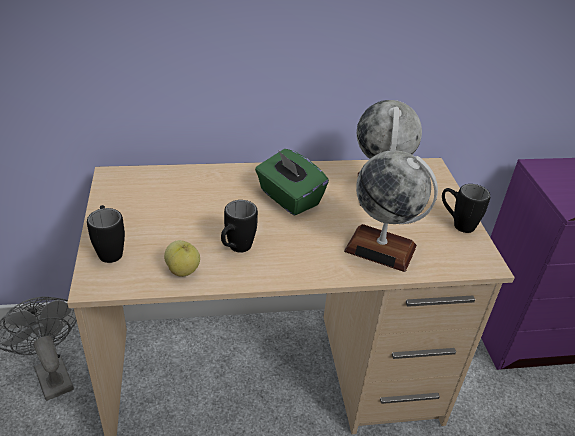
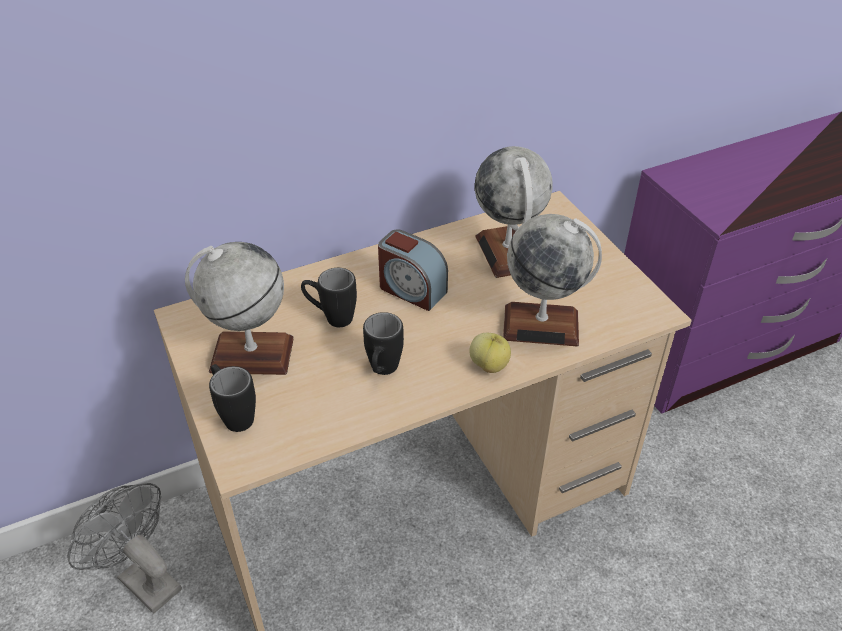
camera: 15 degrees left, 5 degrees up
(145, 212) = (251, 355): none -> globe
(183, 270) = (334, 415): apple -> apple (489, 365)
(289, 198) = (411, 290): green tissue box -> alarm clock
(457, 224) = (609, 272): black mug -> black mug (331, 317)

